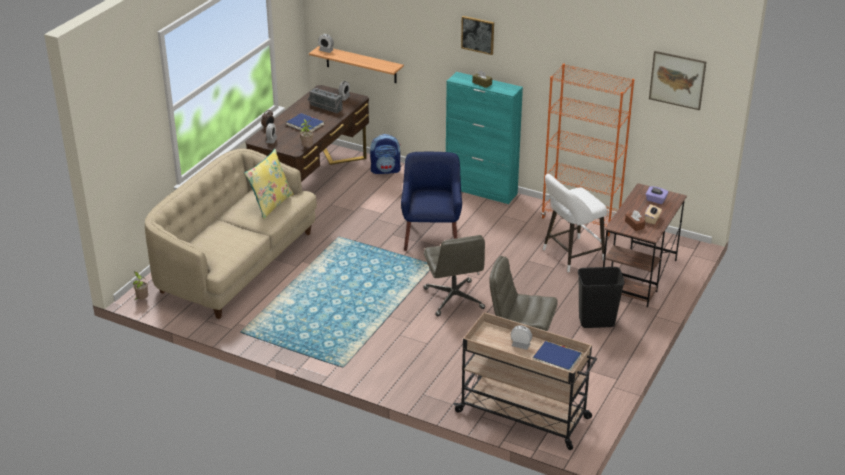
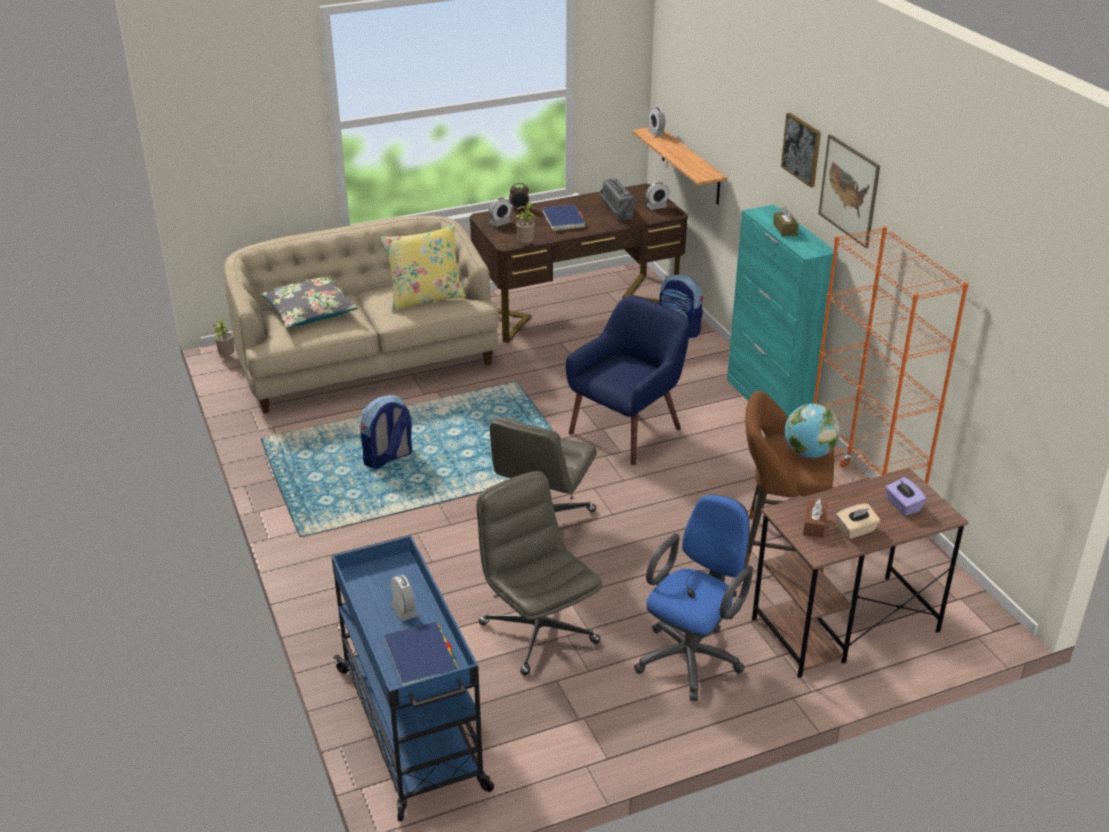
camera: 40 degrees right, 0 degrees up
(214, 240) = (310, 311): none -> grey pillow
(329, 307) = (388, 458): none -> backpack
(524, 415) = (412, 730): beige cart -> blue cart
(570, 256) = (778, 545): white stool -> brown stool
(583, 197) = (808, 453): none -> globe
(596, 321) = (692, 656): black trash can -> blue office chair
(677, 80) = (1030, 306): picture -> picture (849, 190)

